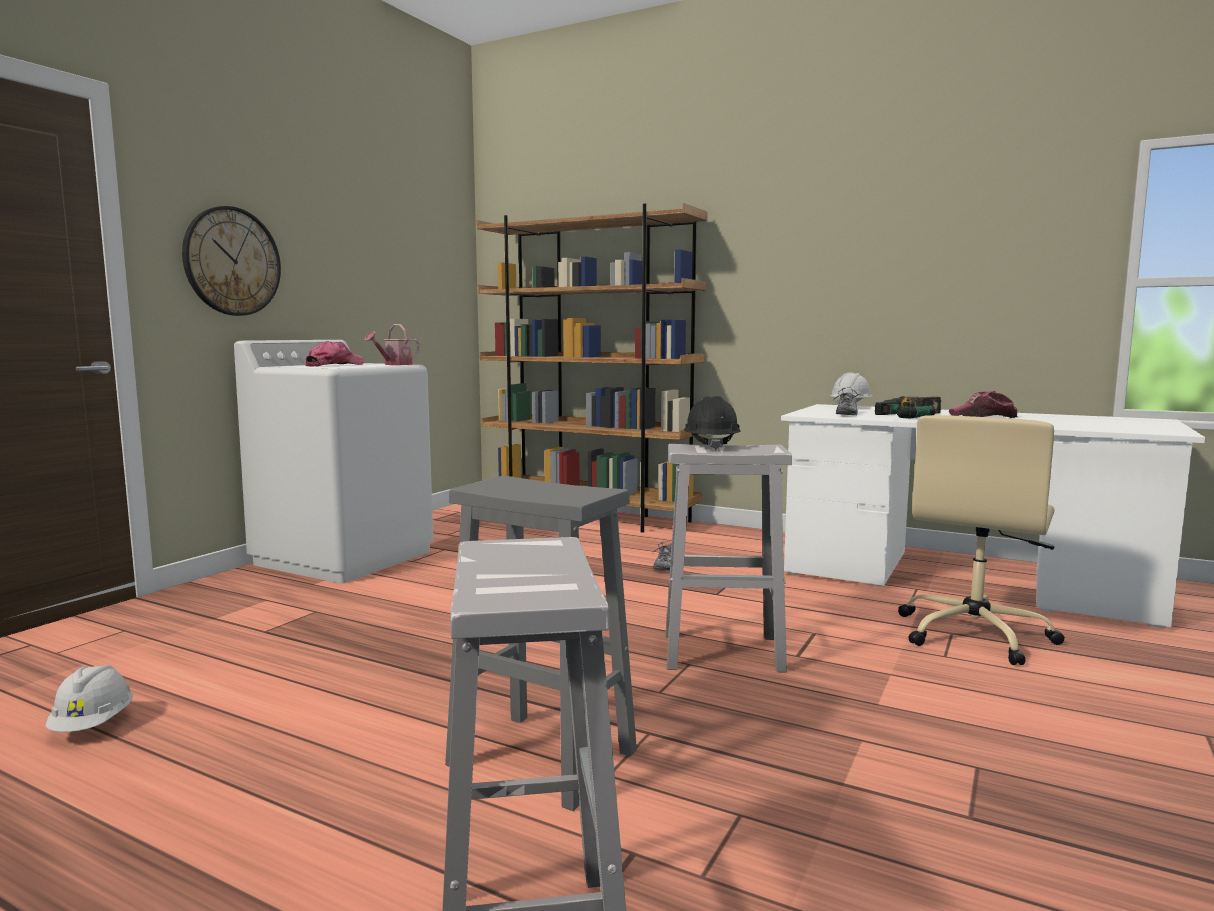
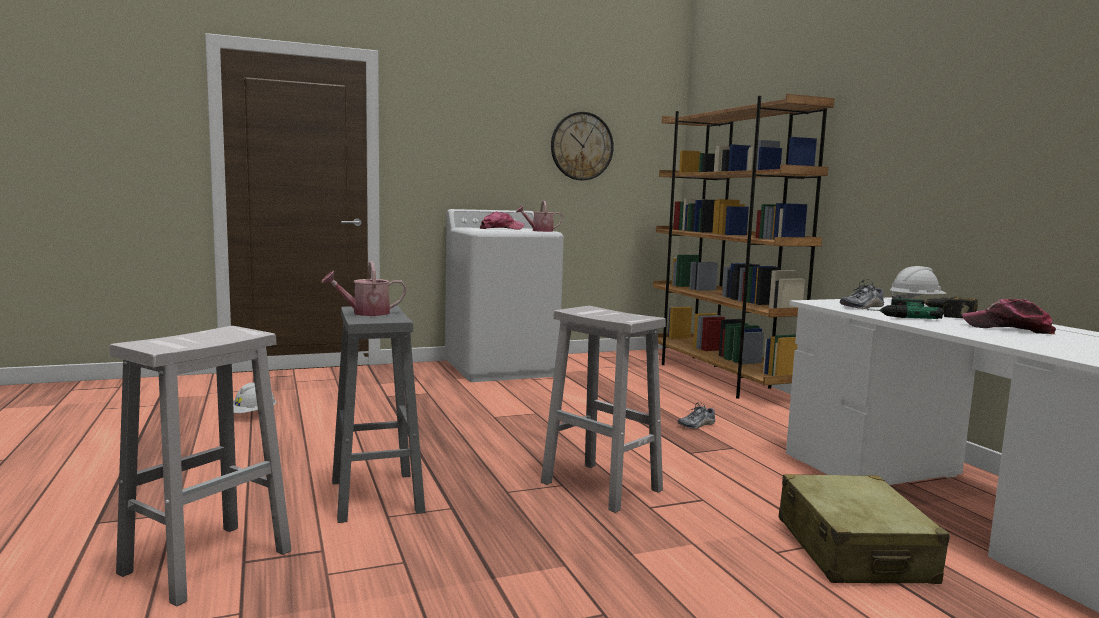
camera: 40 degrees right, 0 degrees up
(232, 261) = (452, 156): wall clock -> wall clock (581, 146)
(523, 490) = (365, 313): none -> watering can
(711, 445) = (610, 310): black hard hat -> none
(975, 634) = (853, 551): beige office chair -> beige suitcase

